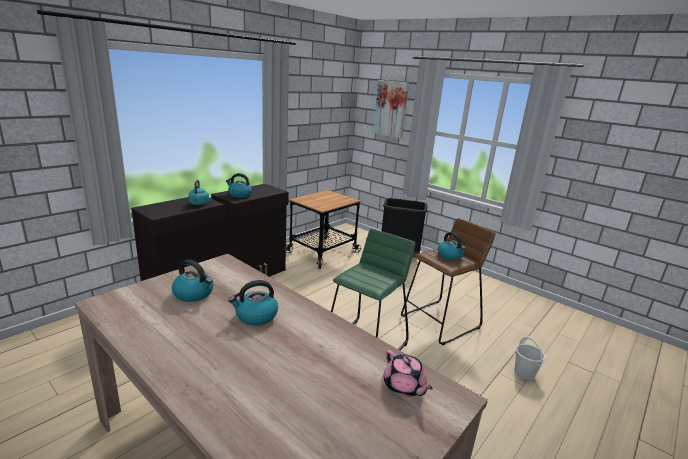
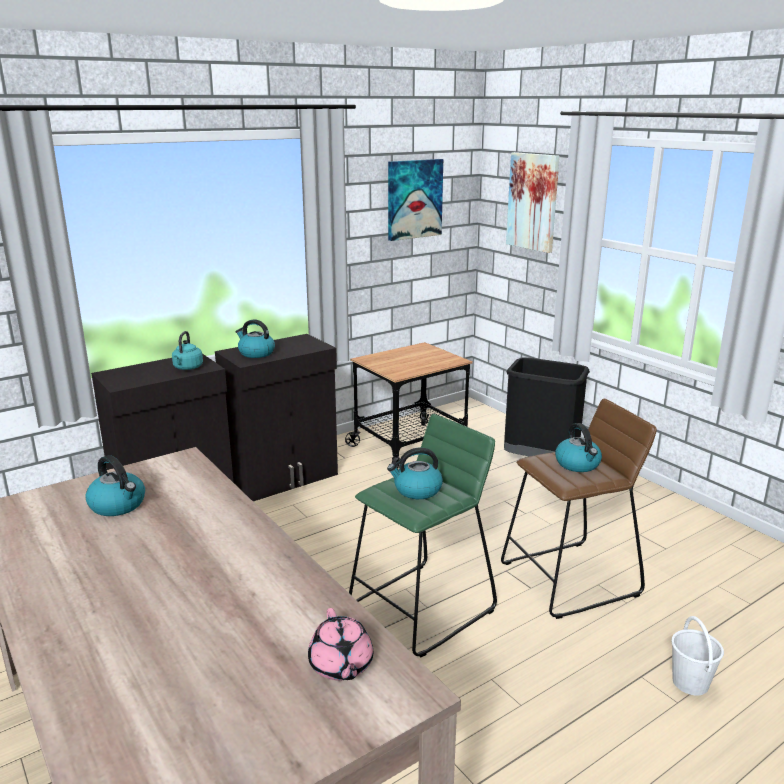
camera: 15 degrees right, 0 degrees up
(256, 316) = (185, 543): kettle -> kettle (417, 490)
(322, 104) = (414, 199): none -> picture

